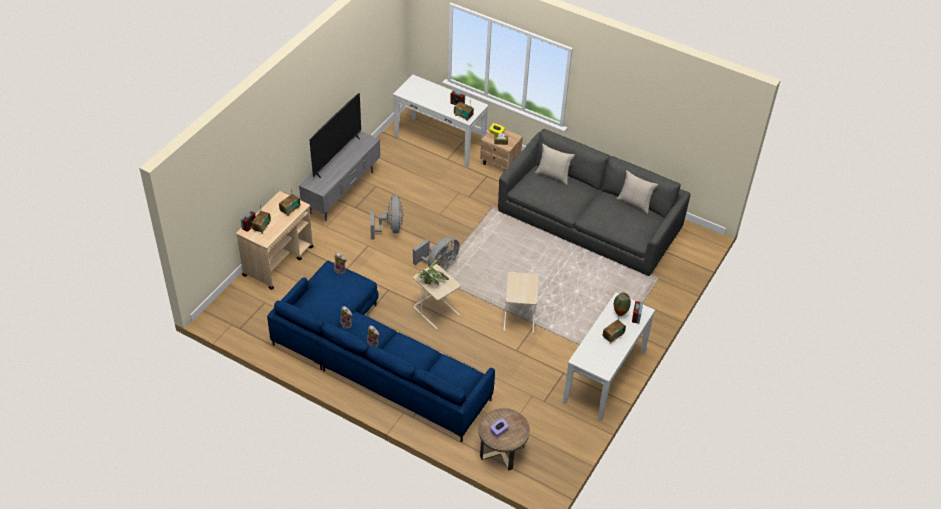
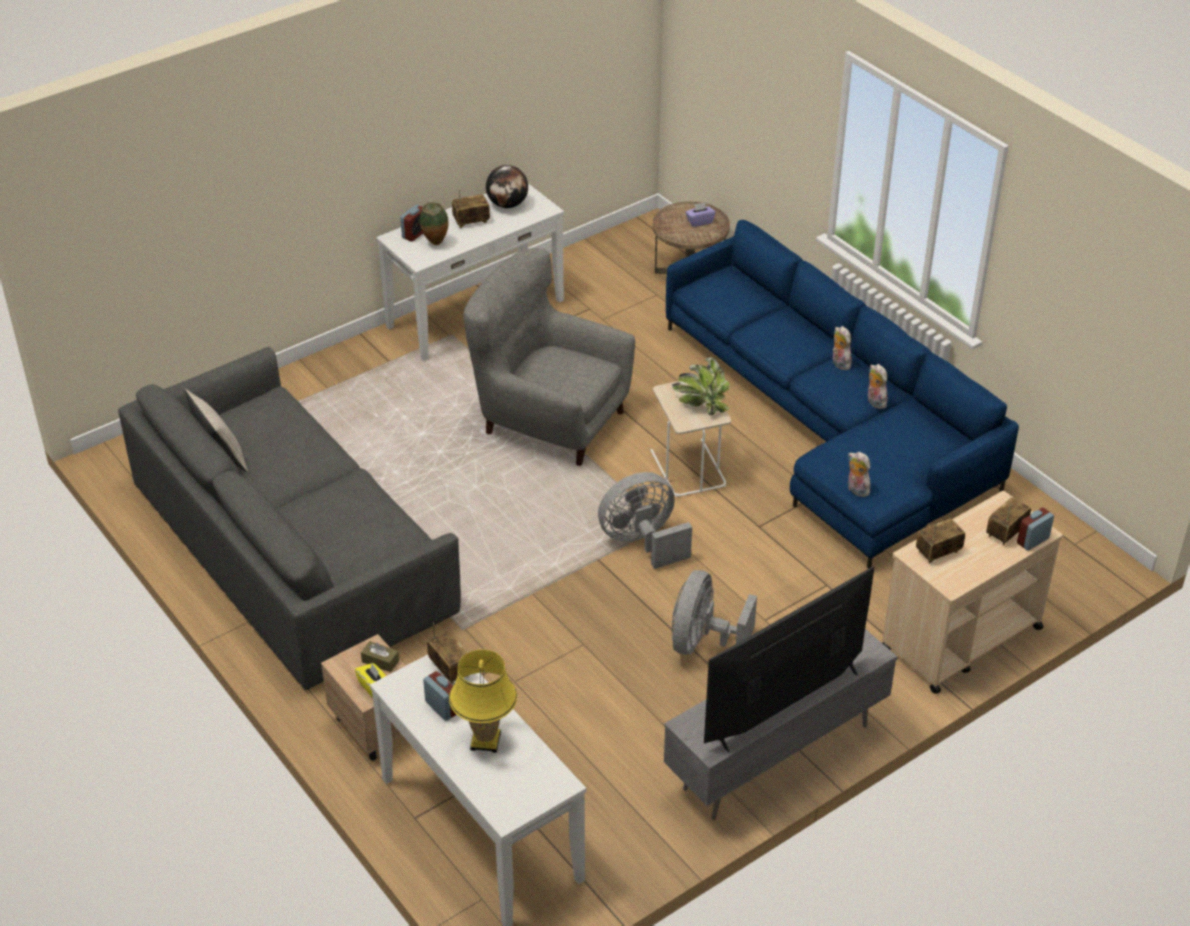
camera: 155 degrees left, 5 degrees down
(435, 97) = (485, 741): none -> yellow table lamp
(519, 318) = (549, 421): beige side table -> grey armchair
(553, 175) = (330, 549): beige pillow -> none
(602, 356) = (508, 204): none -> globe

